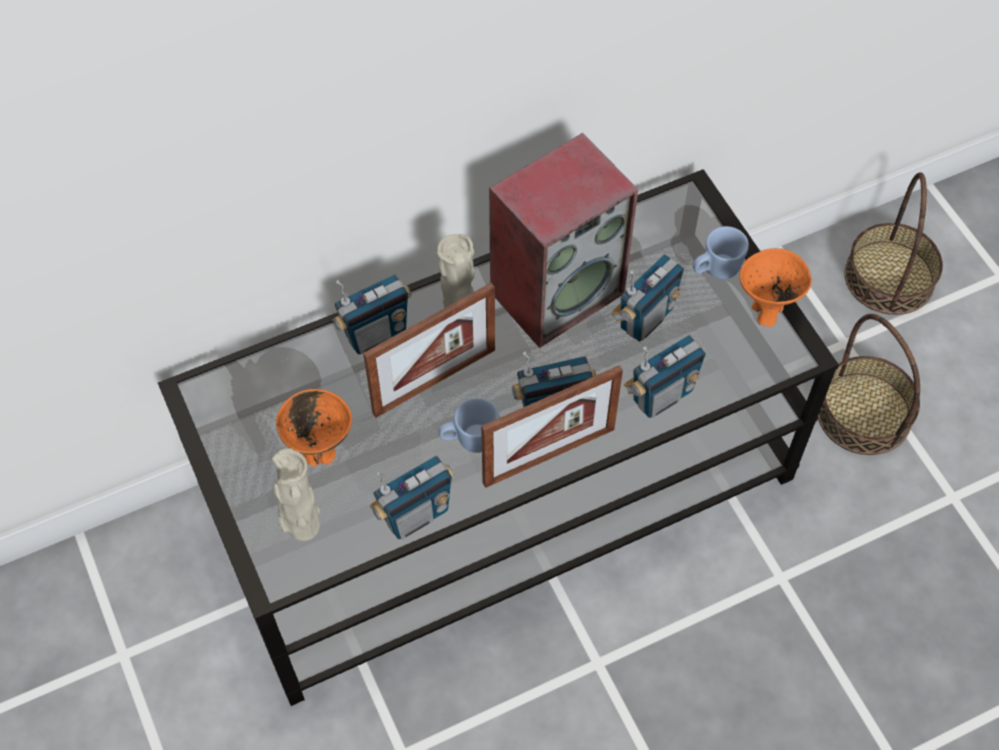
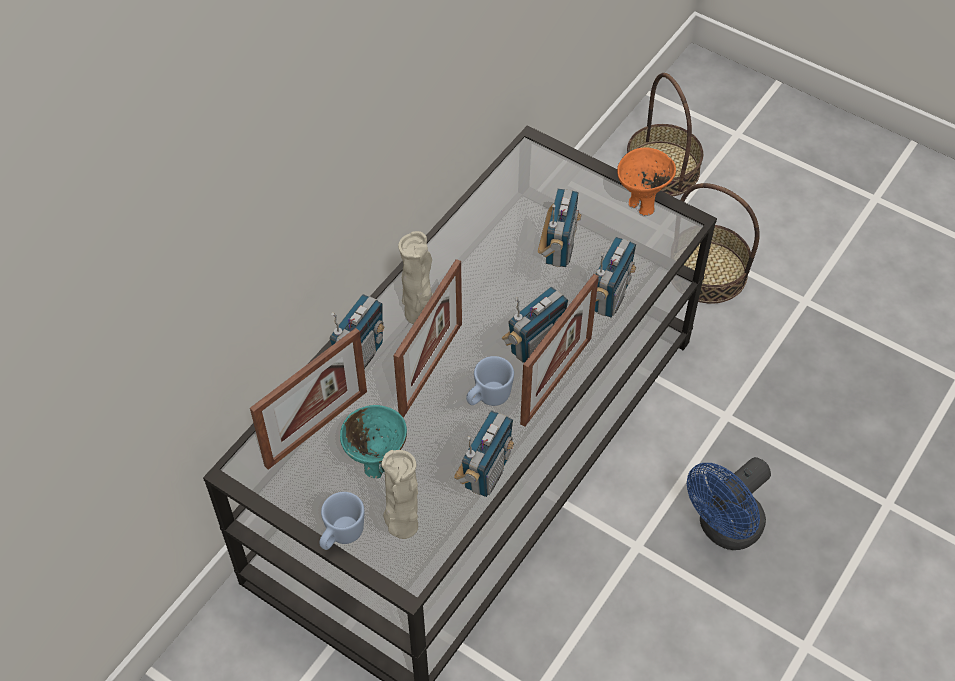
camera: 30 degrees left, 5 degrees down
(288, 387) = (316, 428): none -> picture frame
(320, 451) = (376, 463): orange bowl -> turquoise bowl
(557, 290) = (479, 259): speaker -> none
(698, 694) = (723, 529): none -> blue fan
(715, 270) = (585, 192): blue mug -> blue mug (341, 536)

